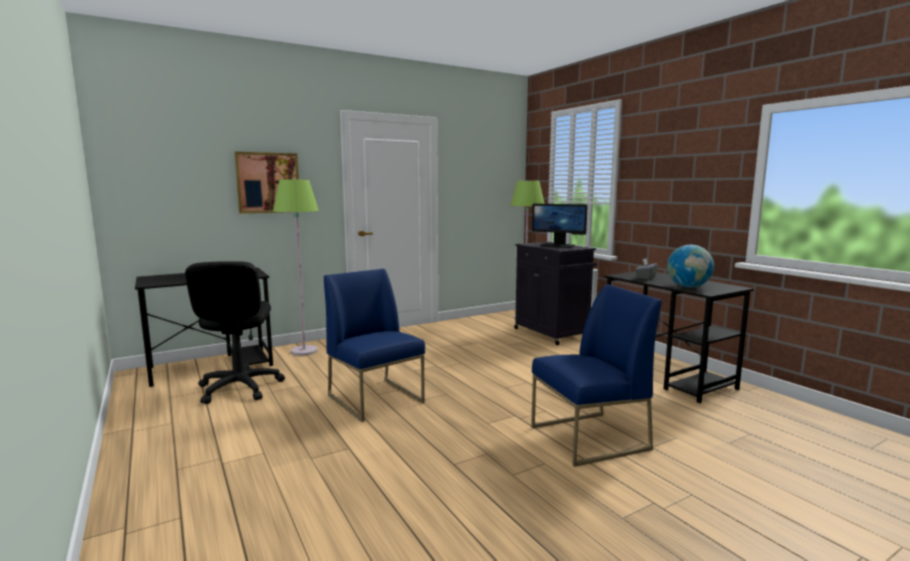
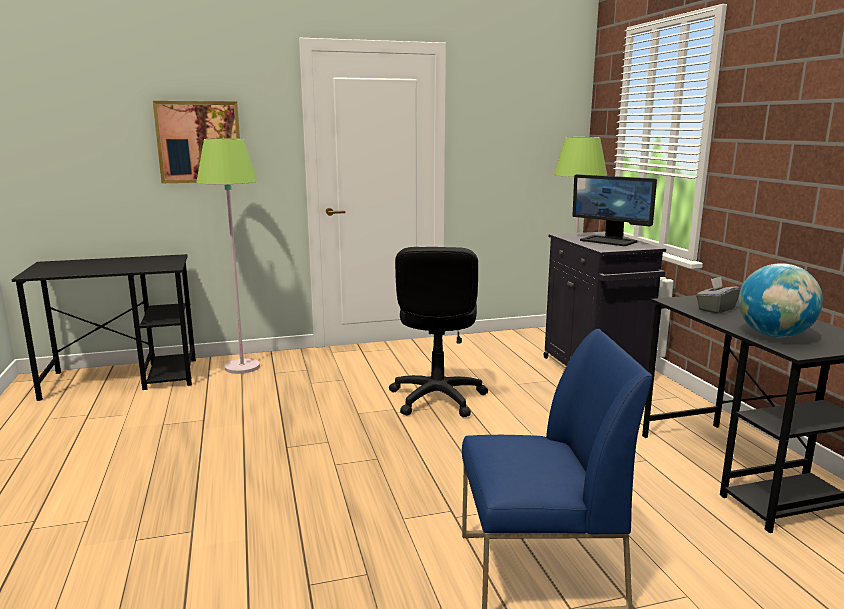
camera: 15 degrees right, 5 degrees up
(239, 388) = (130, 415): black office chair -> black office chair (437, 398)
(376, 399) = (280, 454): blue chair -> none

